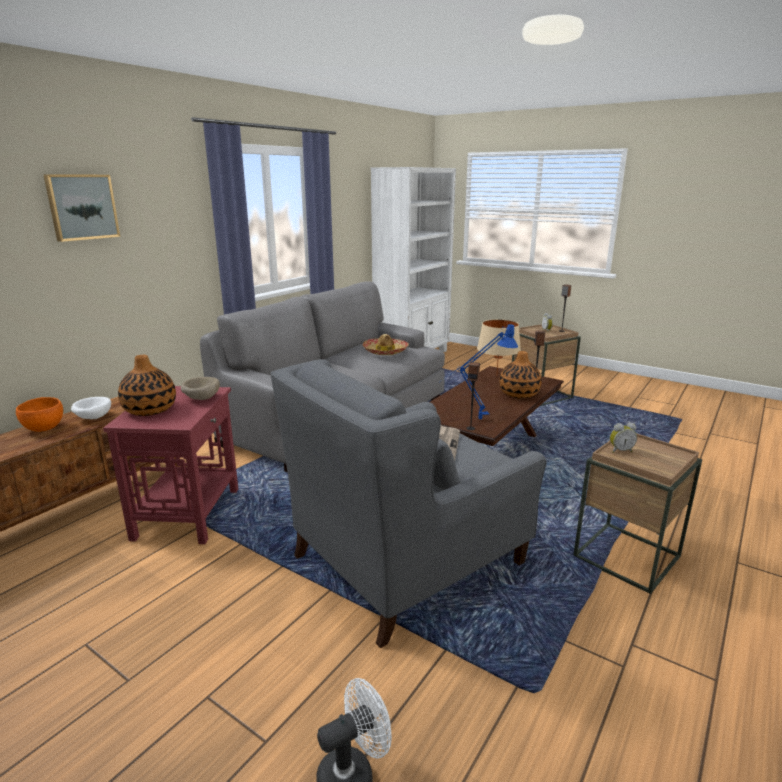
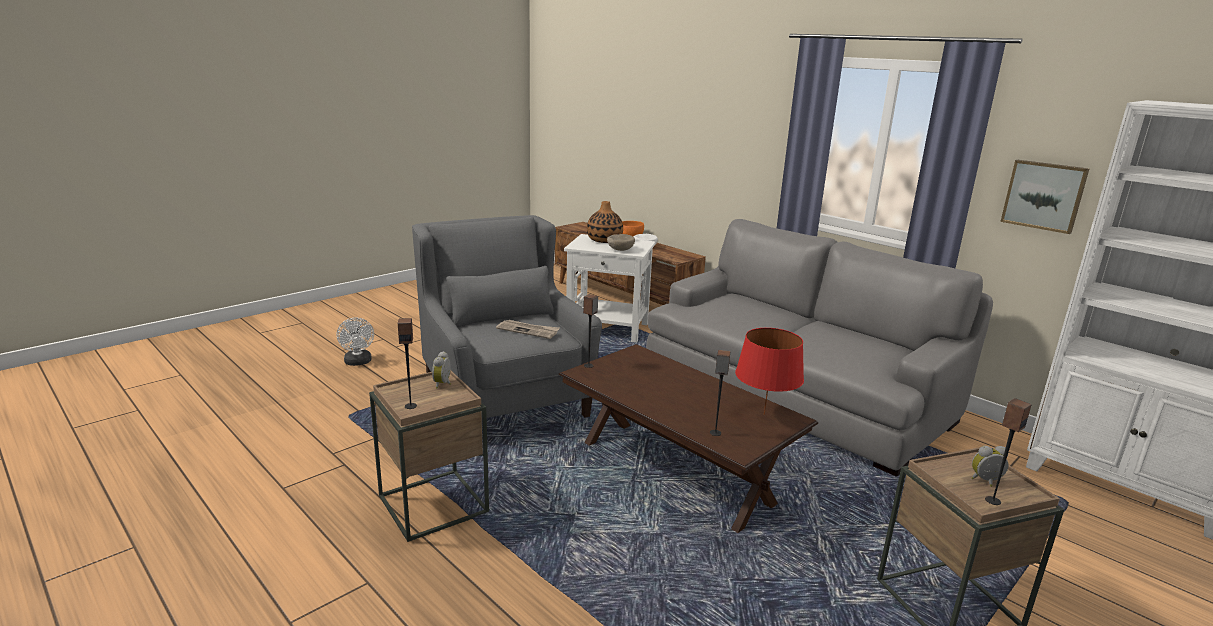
camera: 100 degrees right, 0 degrees up
(82, 207) = (703, 105): picture -> picture (1044, 195)
(188, 513) = (607, 329): red side table -> white side table
(385, 351) = (841, 347): hat -> none
(475, 420) = (607, 371): blue table lamp -> none
(496, 376) = (764, 415): beige table lamp -> red table lamp
(518, 394) = (684, 413): vase -> none
(672, 456) = (410, 406): none -> speaker

